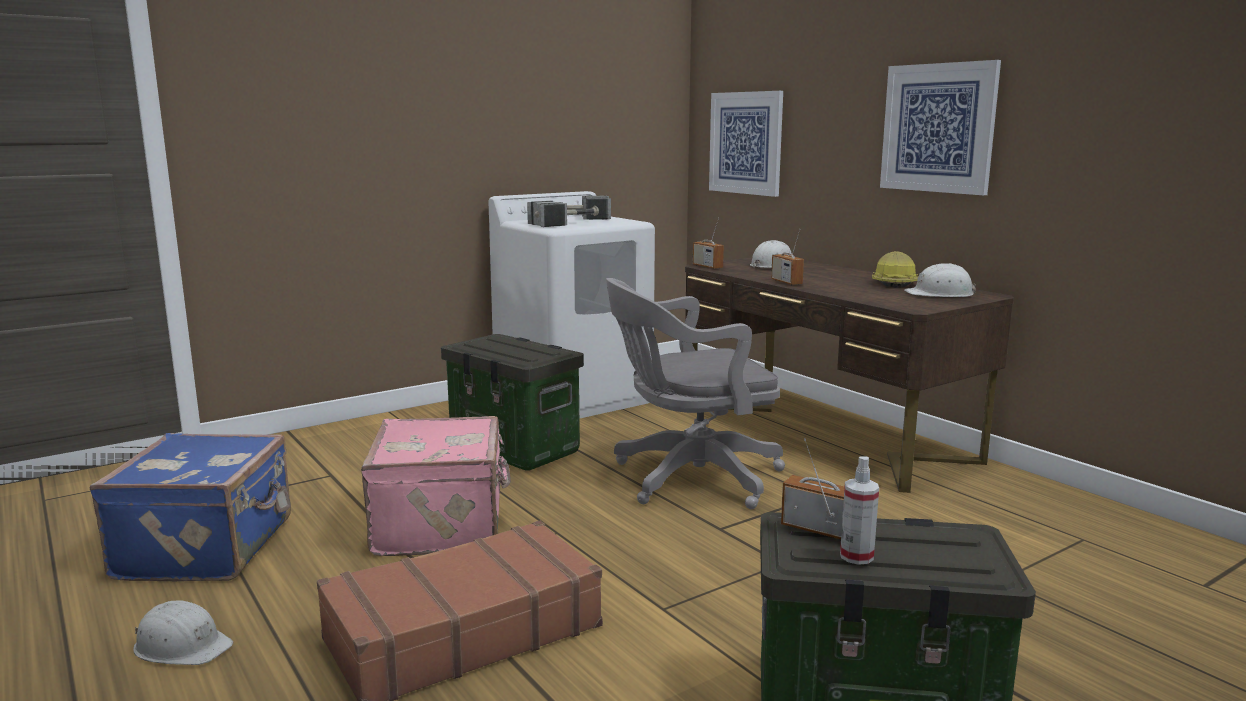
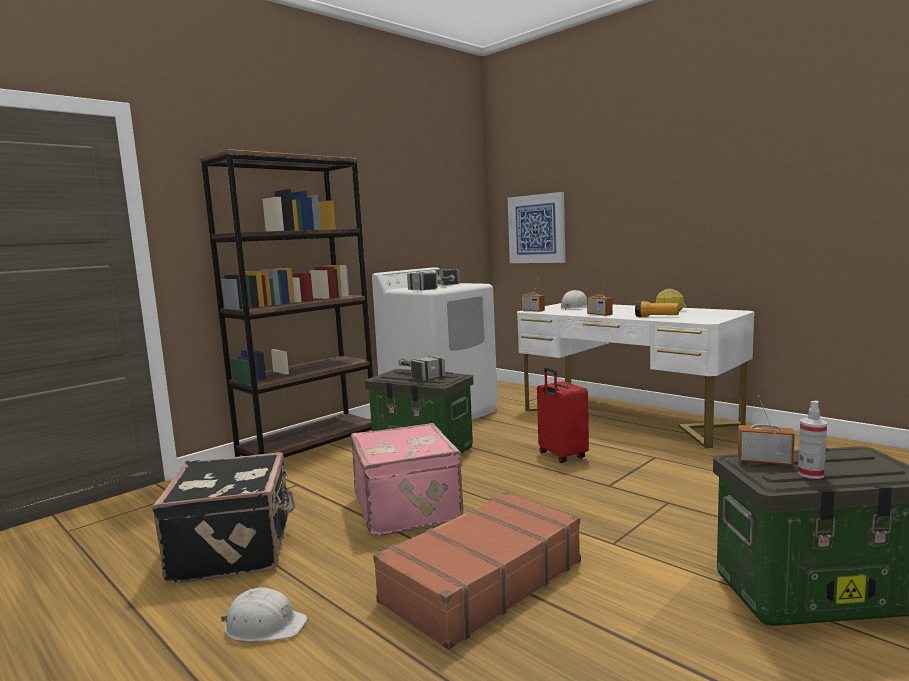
camera: 10 degrees left, 5 degrees down
(209, 548) = (235, 548): blue suitcase -> black suitcase
(378, 426) = (310, 447): none -> brown bookcase
(511, 345) = (418, 374): none -> hammer
(689, 478) = (561, 456): grey office chair -> red suitcase
(824, 432) = (627, 417): brown desk -> white desk
(859, 293) = (656, 317): none -> flashlight
(938, 128) = (685, 207): picture -> none
(940, 294) = (707, 313): white hard hat -> none

